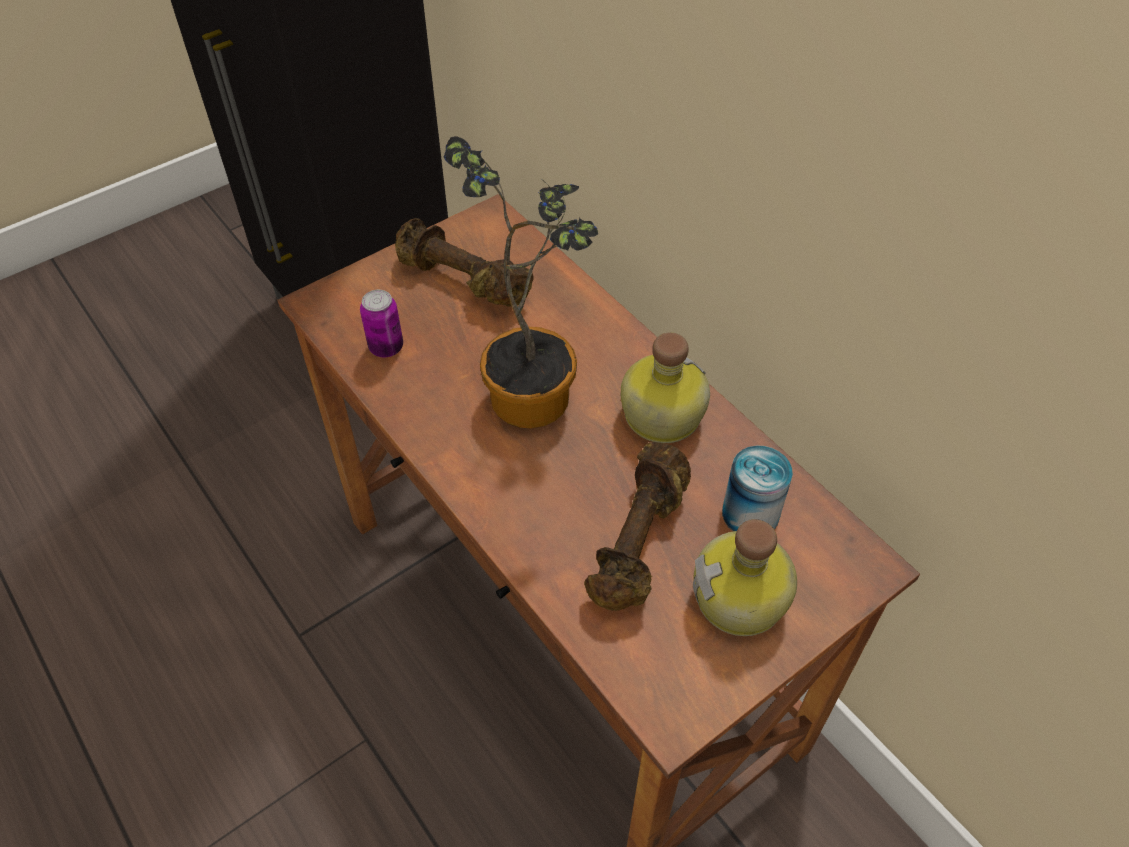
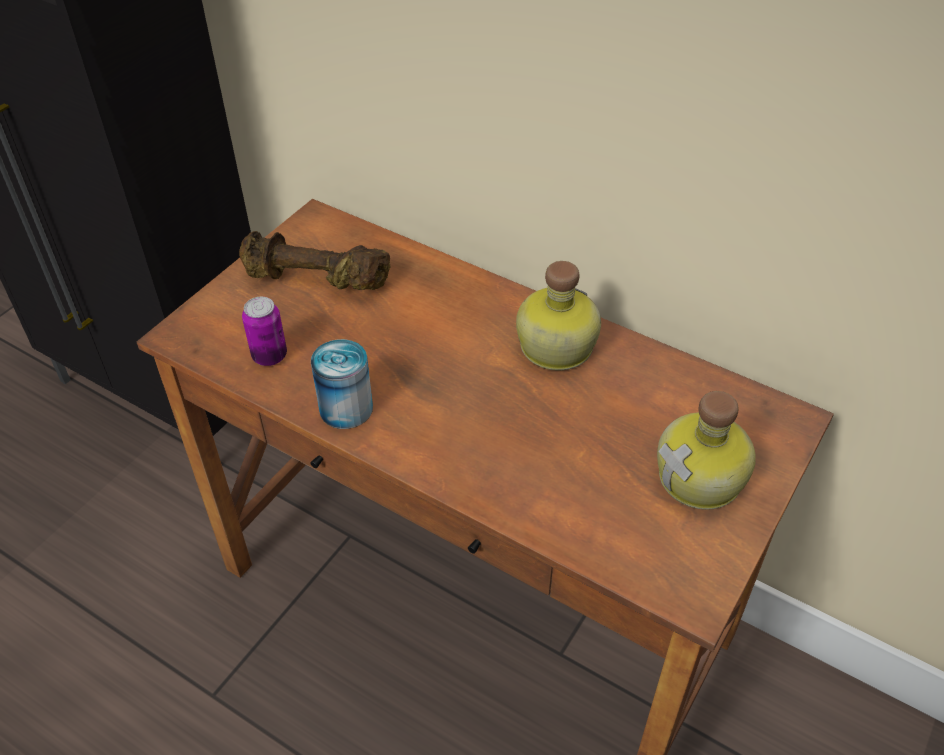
camera: 20 degrees left, 5 degrees down
(536, 390) = (432, 355): potted plant -> none
(640, 542) = (591, 457): brown dumbbell -> none
(750, 513) = (673, 406): can -> can (346, 408)

